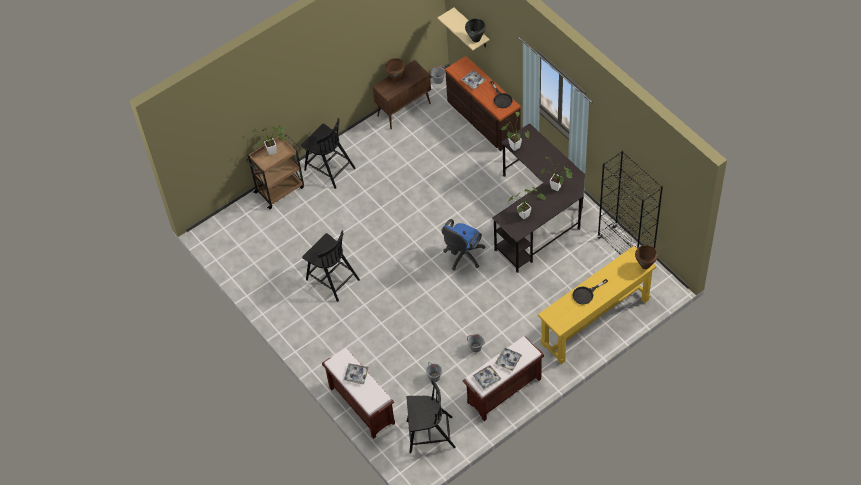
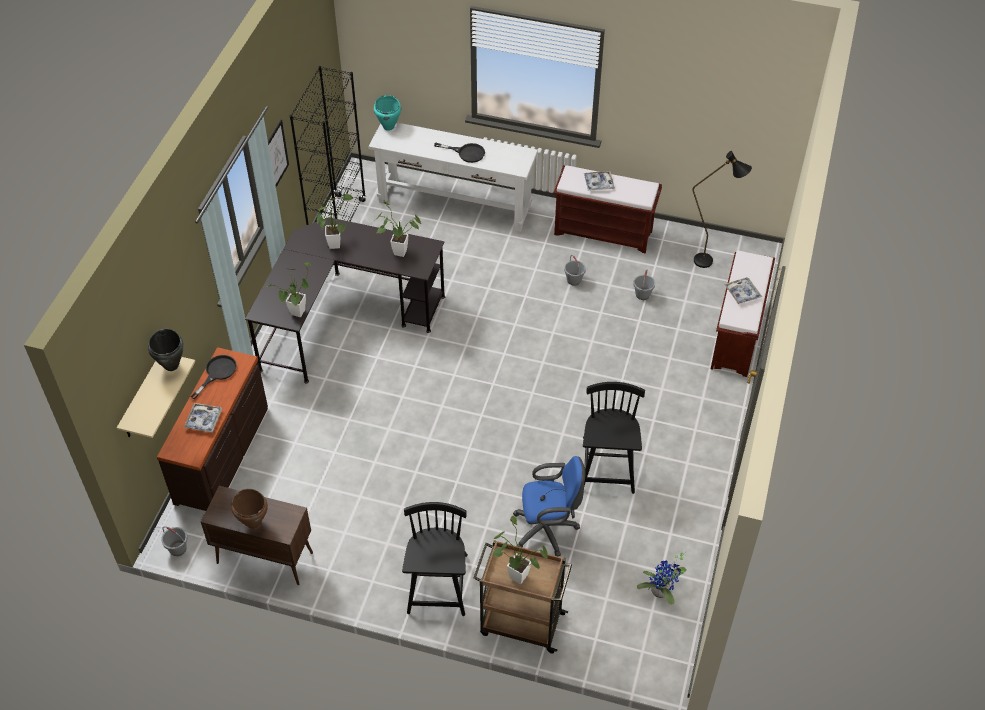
camera: 130 degrees left, 5 degrees down
(243, 255) = (661, 592): none -> potted plant
(429, 434) = (710, 262): black chair -> black floor lamp
(462, 256) = (463, 356): blue office chair -> blue office chair (548, 529)
(487, 378) = (636, 189): tray -> none
(595, 322) = (454, 204): yellow console table -> white console table
(607, 145) = (276, 155): none -> picture
(645, 265) = (389, 126): brown cooking pot -> turquoise cooking pot

